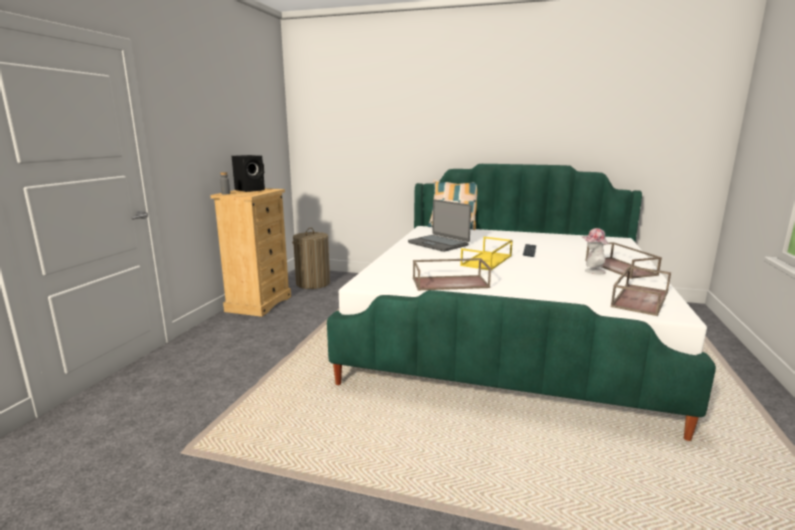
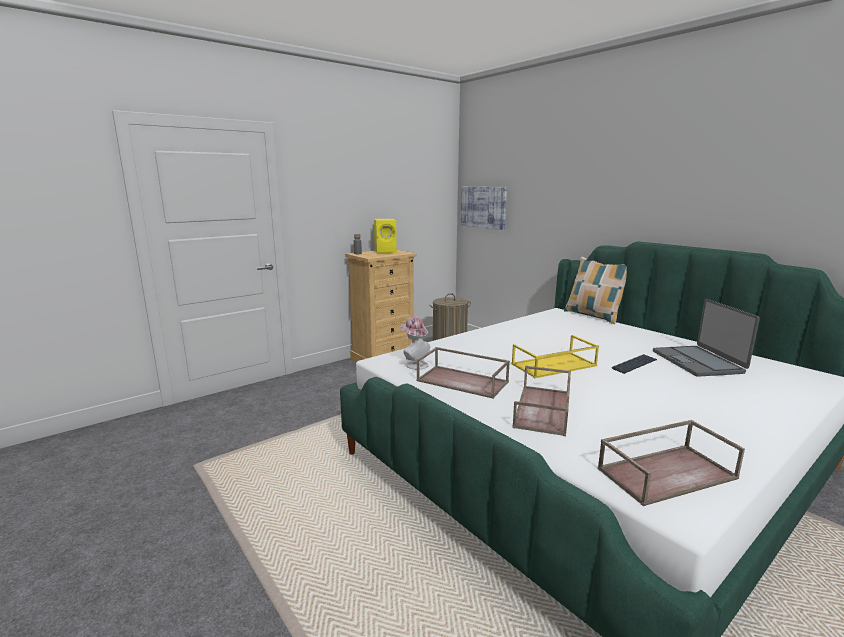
camera: 35 degrees right, 0 degrees up
(251, 190) = (386, 251): black speaker -> yellow speaker
(322, 142) = (483, 207): none -> picture
(438, 244) = (537, 333): laptop -> laptop (698, 362)
(592, 271) = (672, 413): hat -> hat (414, 364)
(621, 268) = (732, 420): brown tray -> brown tray (543, 410)

